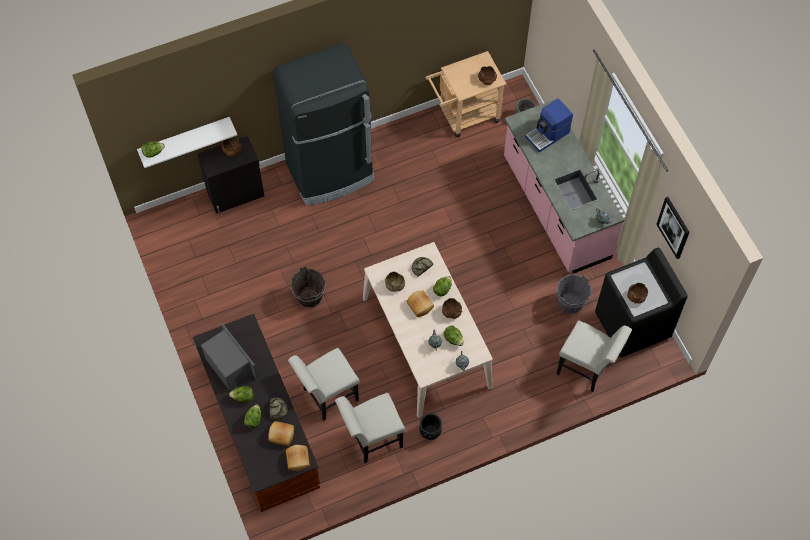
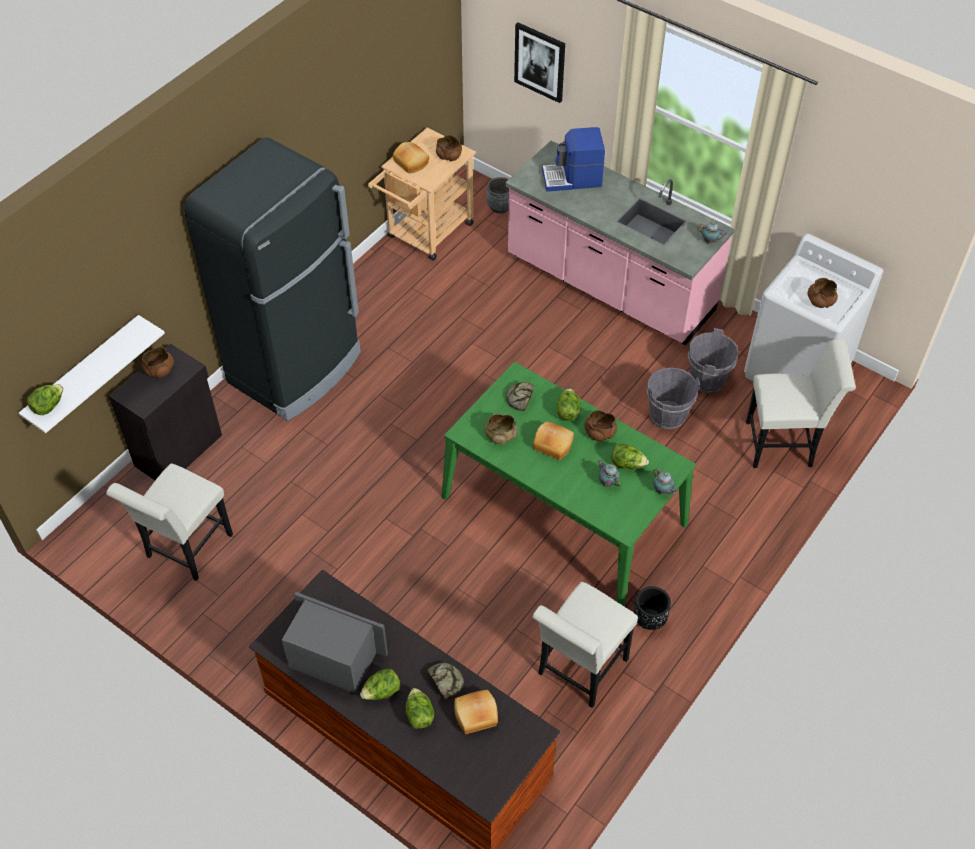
camera: 30 degrees left, 10 degrees down
(298, 459) = (524, 736): bread -> bread (412, 162)
(310, 297) = (368, 531): brown bucket -> none
(327, 397) = (479, 646): white chair -> white chair (185, 550)
(426, 342) = (563, 510): beige dining table -> green dining table
(529, 314) = (667, 415): none -> grey bucket
(548, 135) = (572, 179): coffee machine -> coffee machine turned 60 degrees clockwise
(632, 325) = (797, 370): black washing machine -> white washing machine
(673, 227) = (831, 182): picture -> picture (540, 62)

